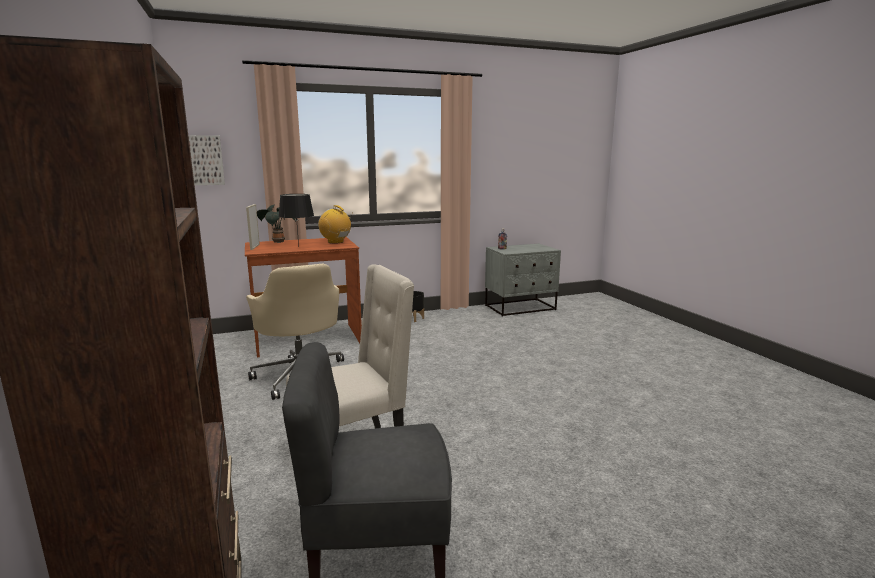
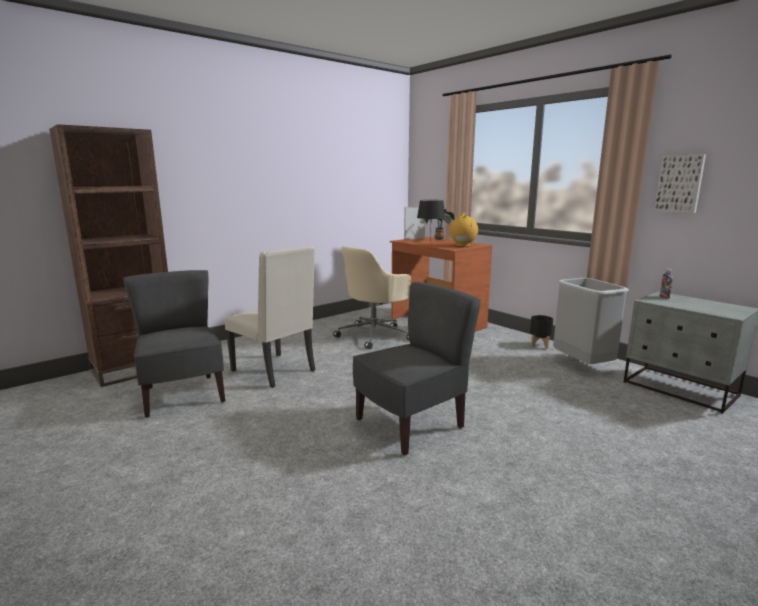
camera: 70 degrees right, 0 degrees up
(205, 160) = (423, 173): picture -> picture (680, 183)
(465, 317) = (583, 364): none -> grey trash can
(538, 398) = (411, 424): none -> grey chair

